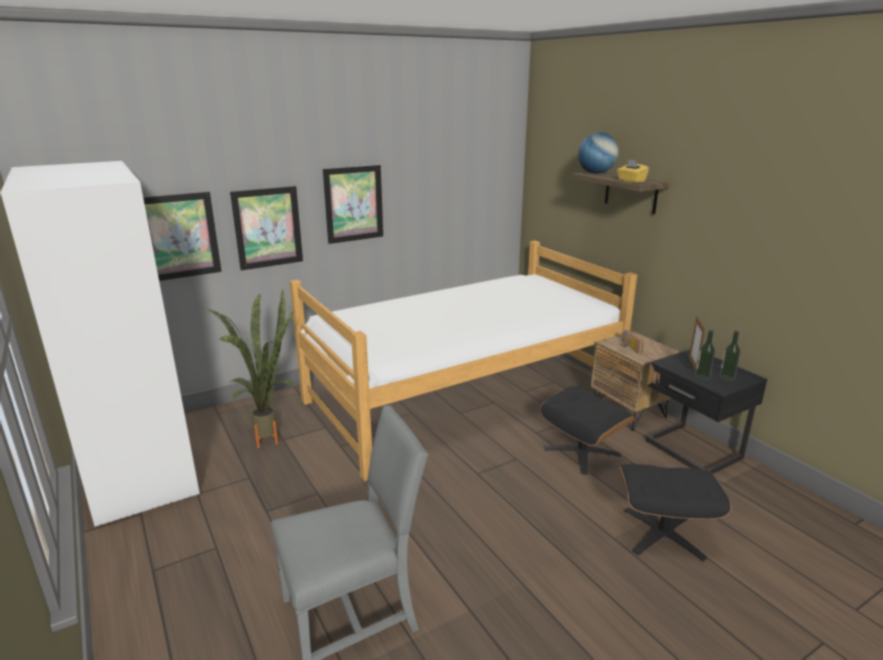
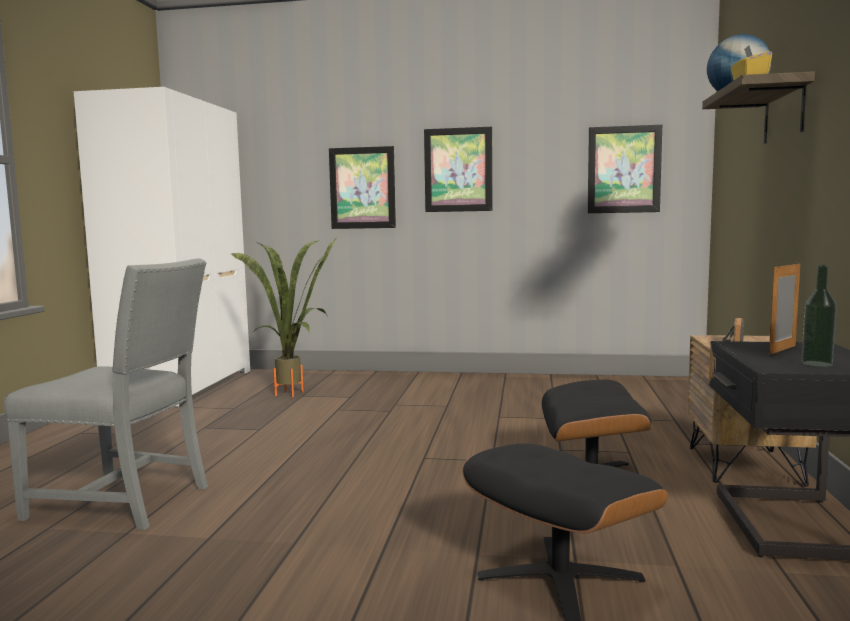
camera: 40 degrees right, 15 degrees down
(179, 236) = (281, 188): picture -> picture (624, 169)
(465, 396) = (529, 407): bed -> none
(702, 377) = (765, 358): bottle -> none

